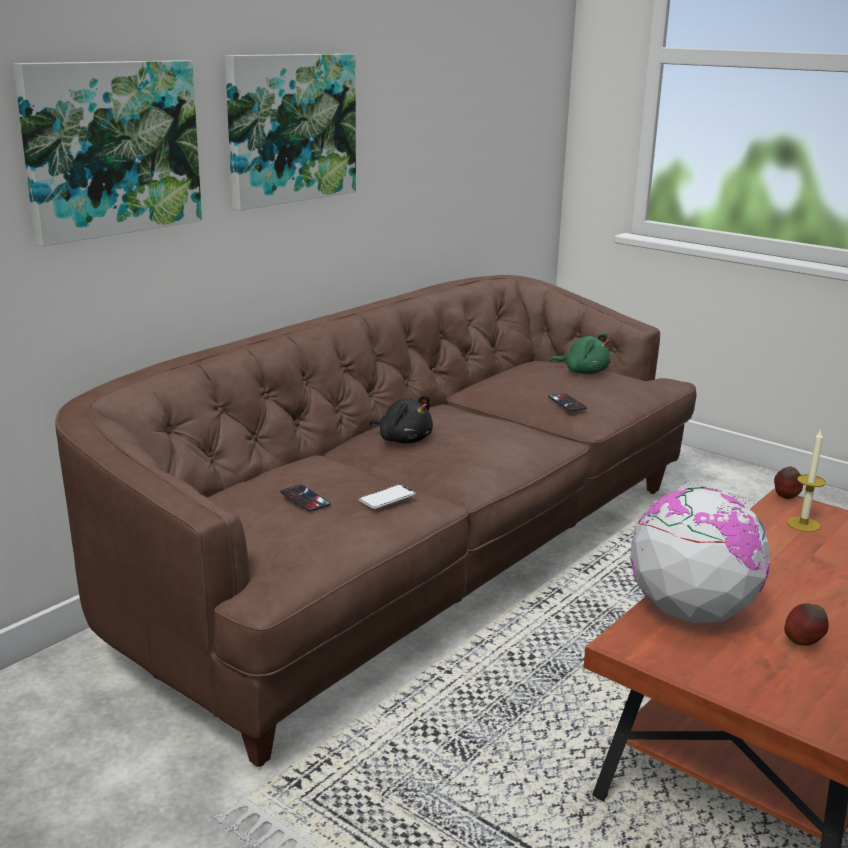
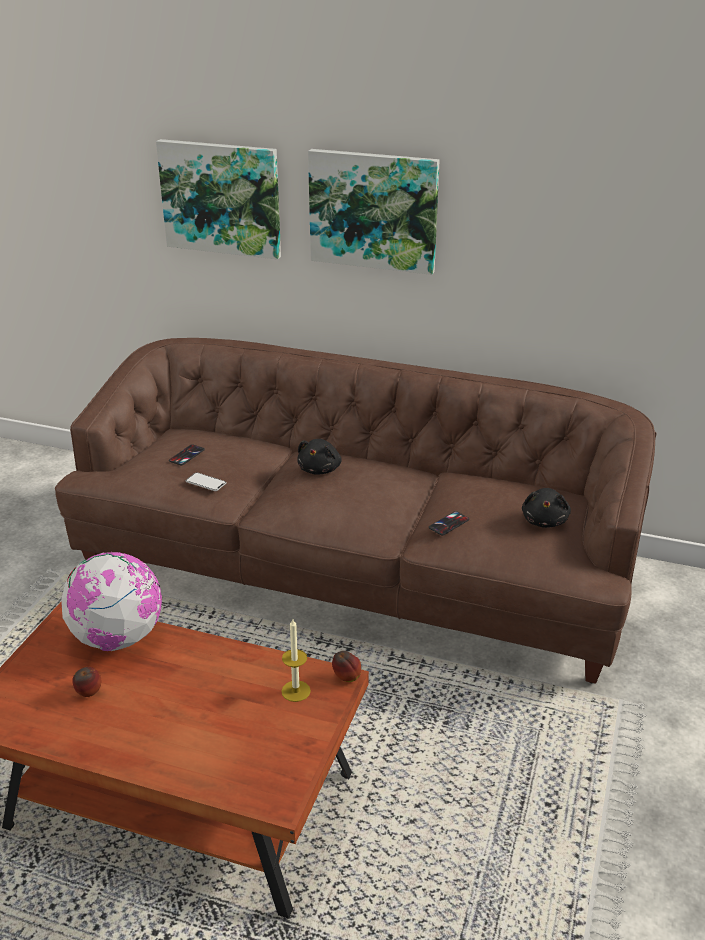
camera: 70 degrees right, 10 degrees up
(583, 372) = (544, 521): green plush toy -> black plush toy

